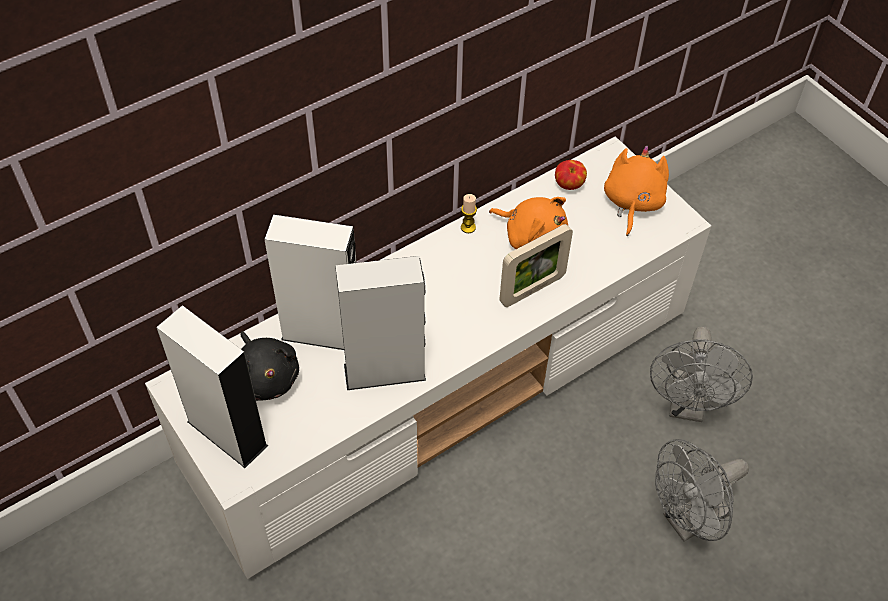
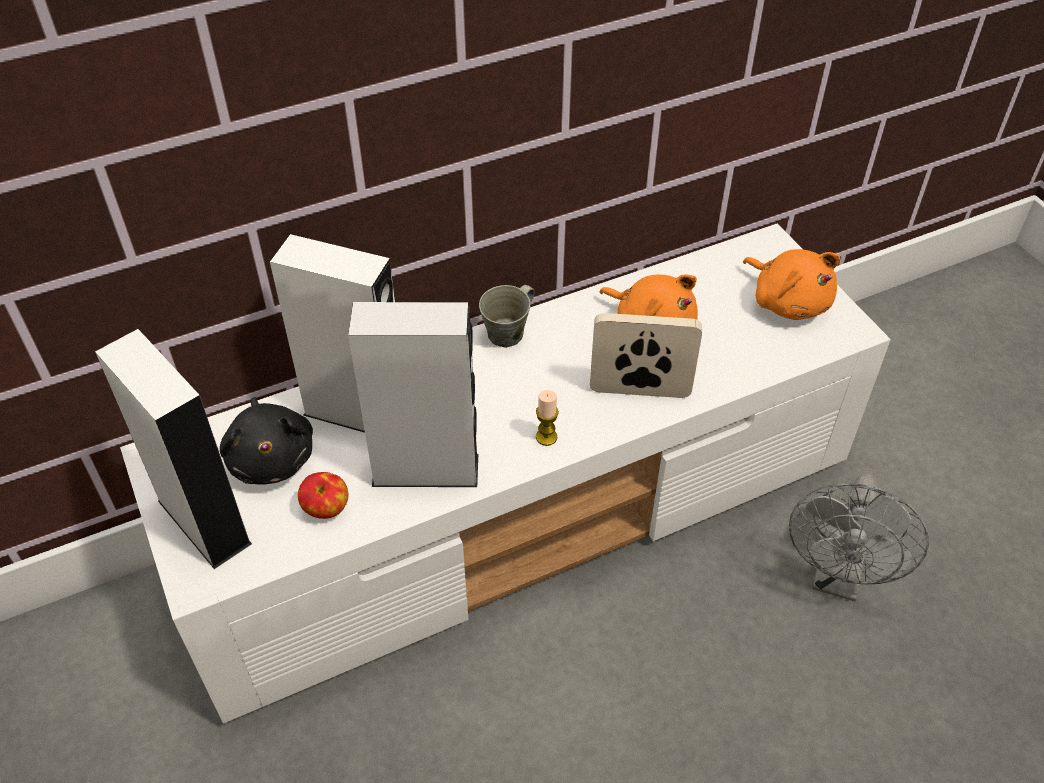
camera: 10 degrees right, 5 degrees down
(424, 254) = (508, 333): none -> grey mug
(468, 227) = (570, 308): candle -> candle (546, 437)
(532, 289) = (639, 391): picture frame -> picture frame turned 150 degrees counterclockwise
(569, 185) = (708, 273): apple -> apple (326, 509)
(632, 202) = (788, 301): orange plush toy -> orange plush toy turned 120 degrees clockwise
(688, 521) = (821, 731): grey fan -> none

